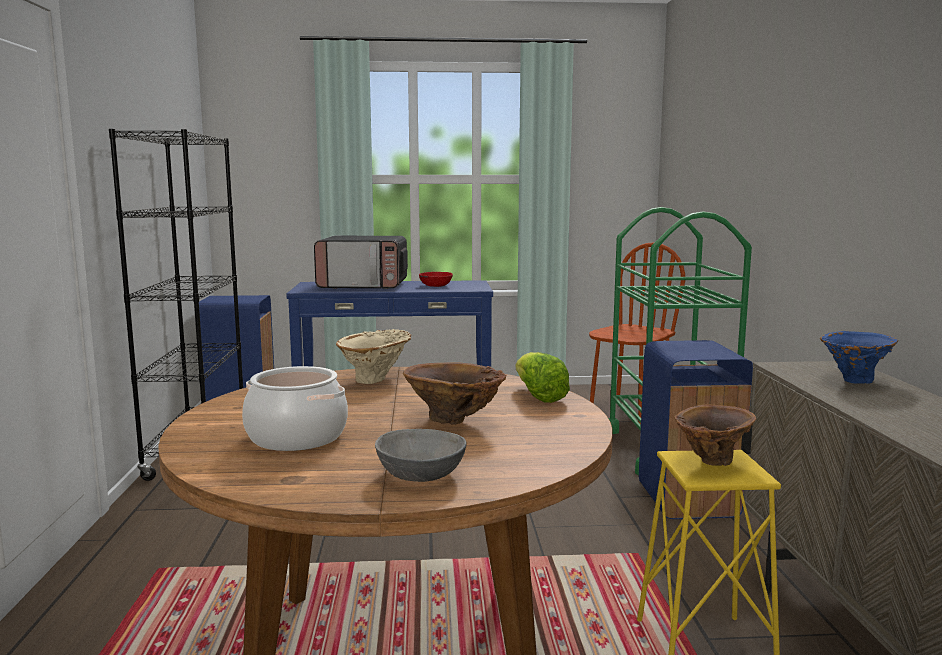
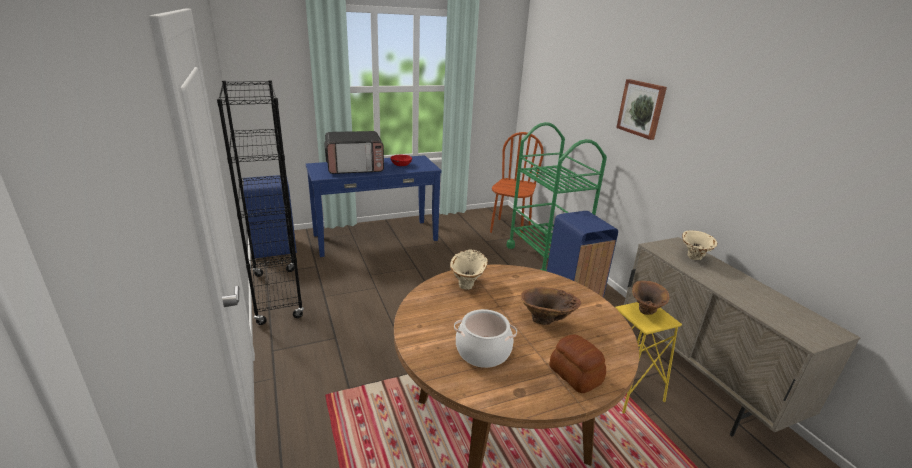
camera: 20 degrees left, 15 degrees up
(420, 475) = (575, 375): grey bowl -> bread
(538, 396) = (565, 289): lettuce -> none
(793, 146) = (641, 108): none -> picture
(853, 381) = (693, 258): blue vase -> beige vase

